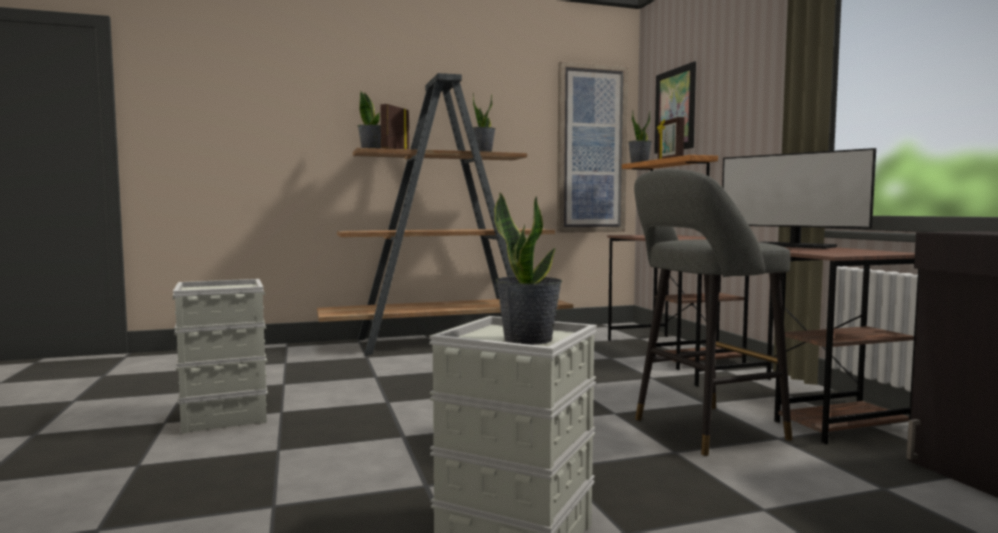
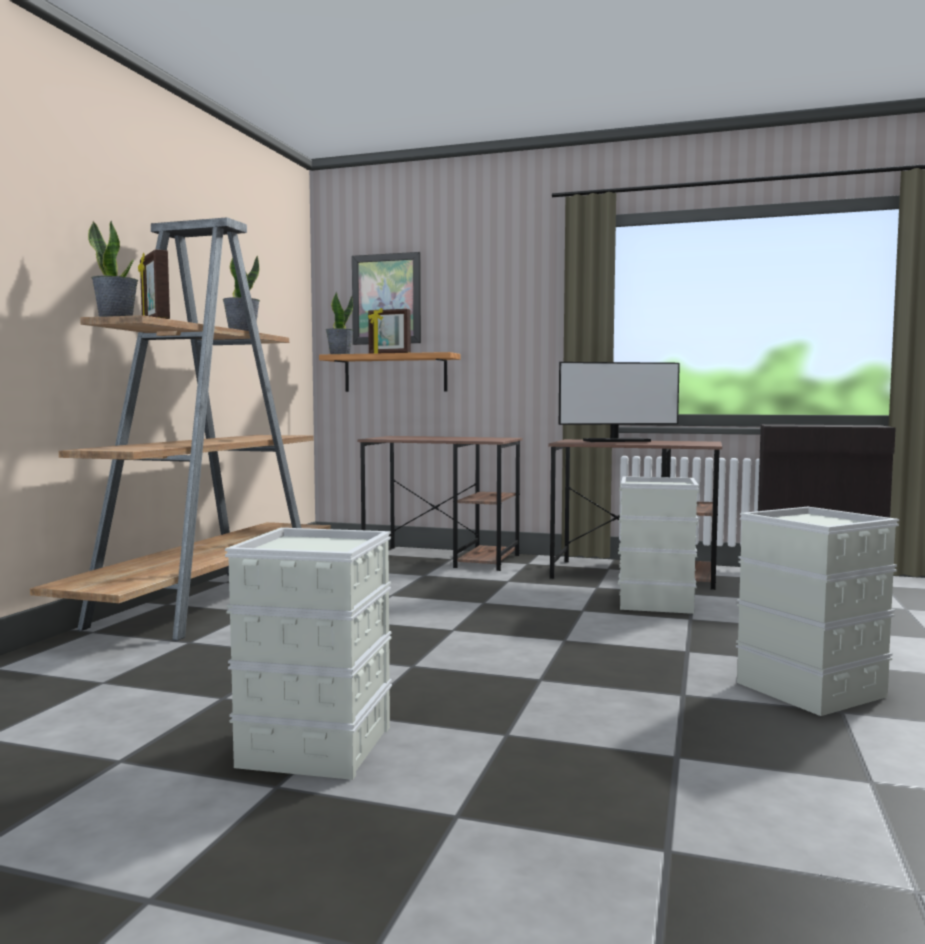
camera: 55 degrees left, 0 degrees up
(528, 339) = (828, 521): potted plant -> none
(591, 149) = (283, 334): picture -> none
(702, 430) = (654, 602): grey stool -> grey storage box

